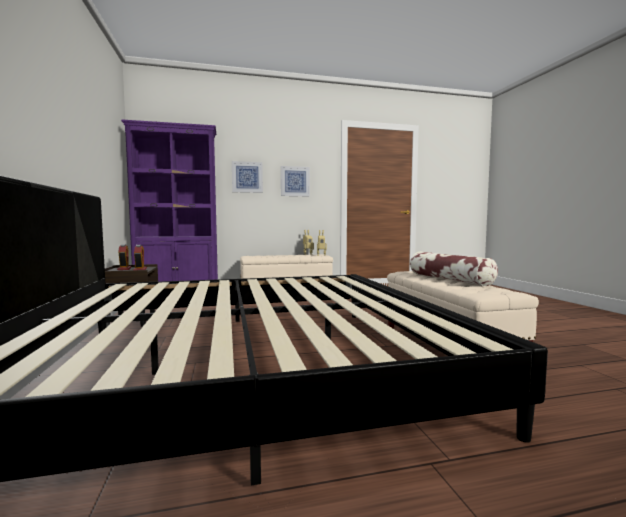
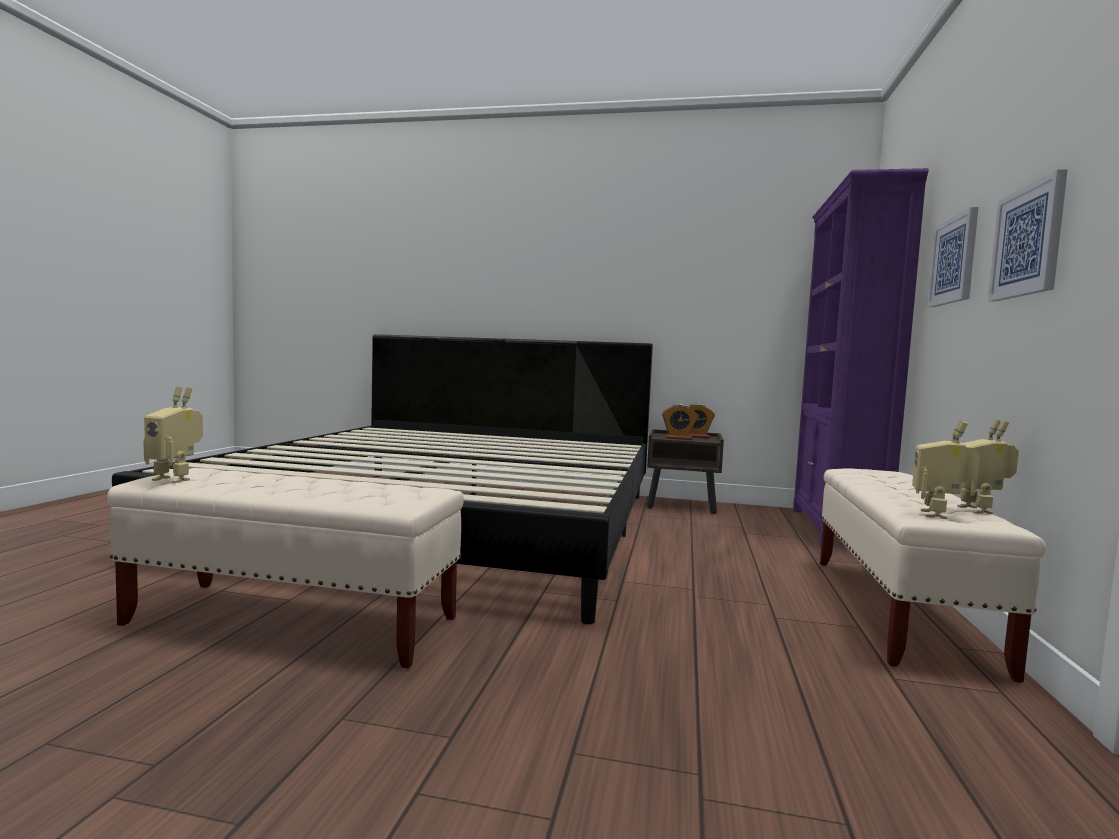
camera: 115 degrees right, 0 degrees up
(449, 279) = (297, 486): pillow -> none
(500, 289) = (176, 479): none -> toy robot

